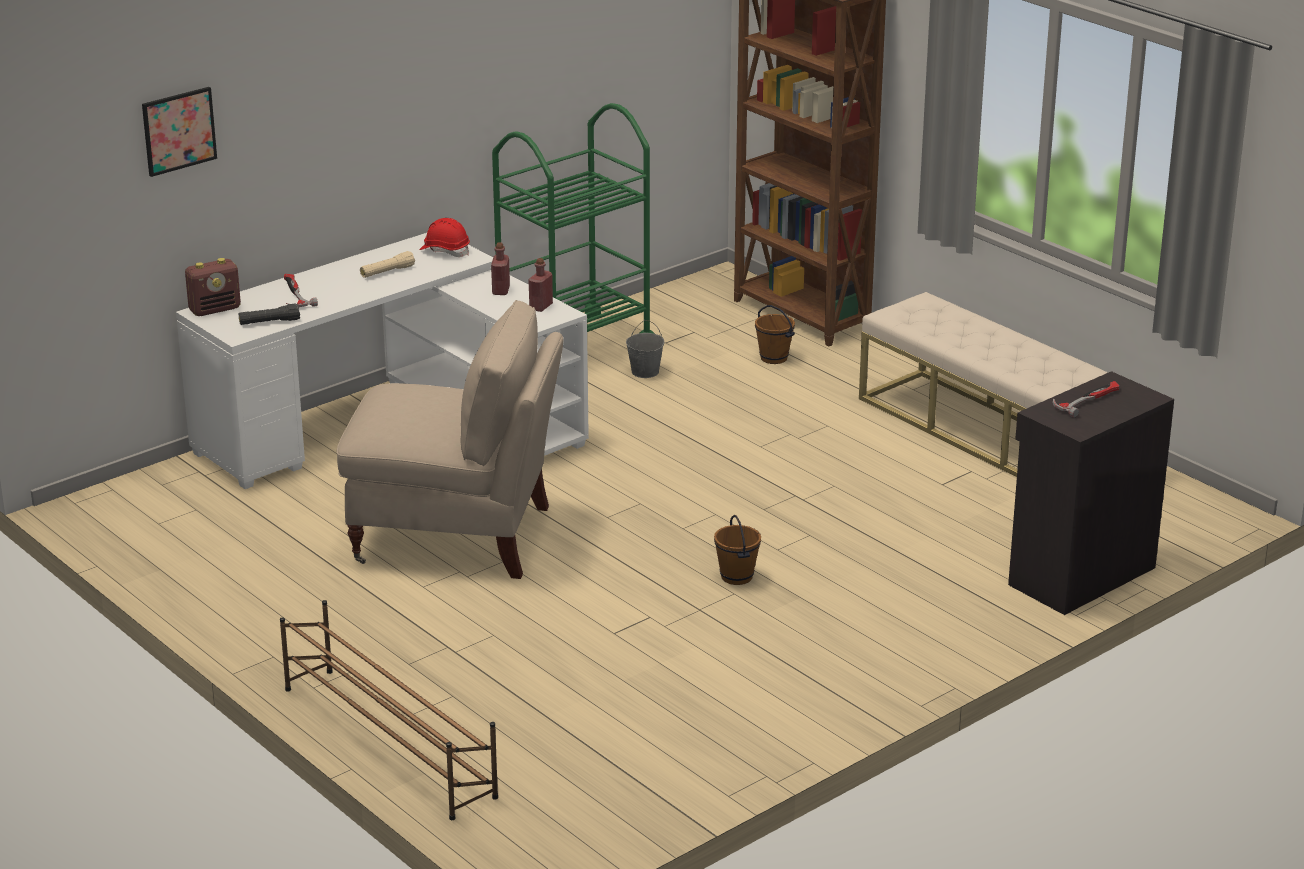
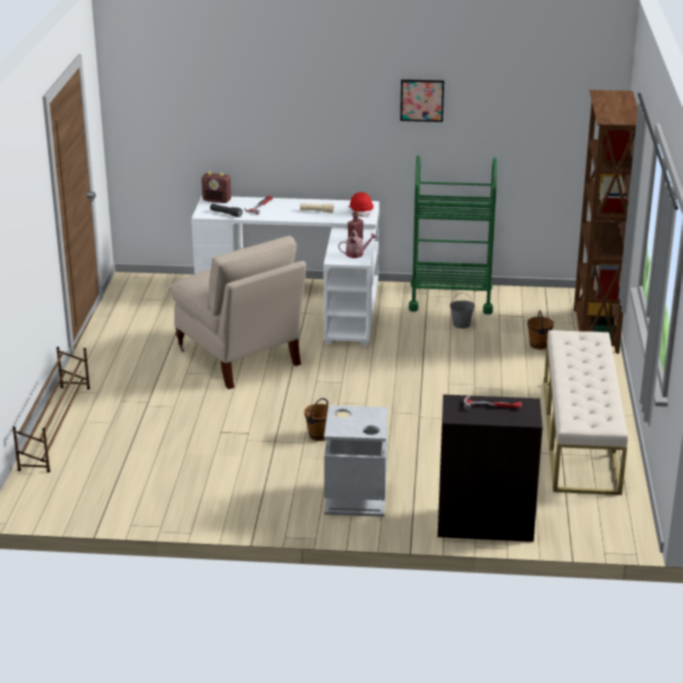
camera: 45 degrees right, 0 degrees up
(179, 131) = (211, 97): picture -> picture (422, 100)
(541, 307) = (357, 254): red bottle -> watering can
(912, 622) = (356, 499): none -> grey trash can

